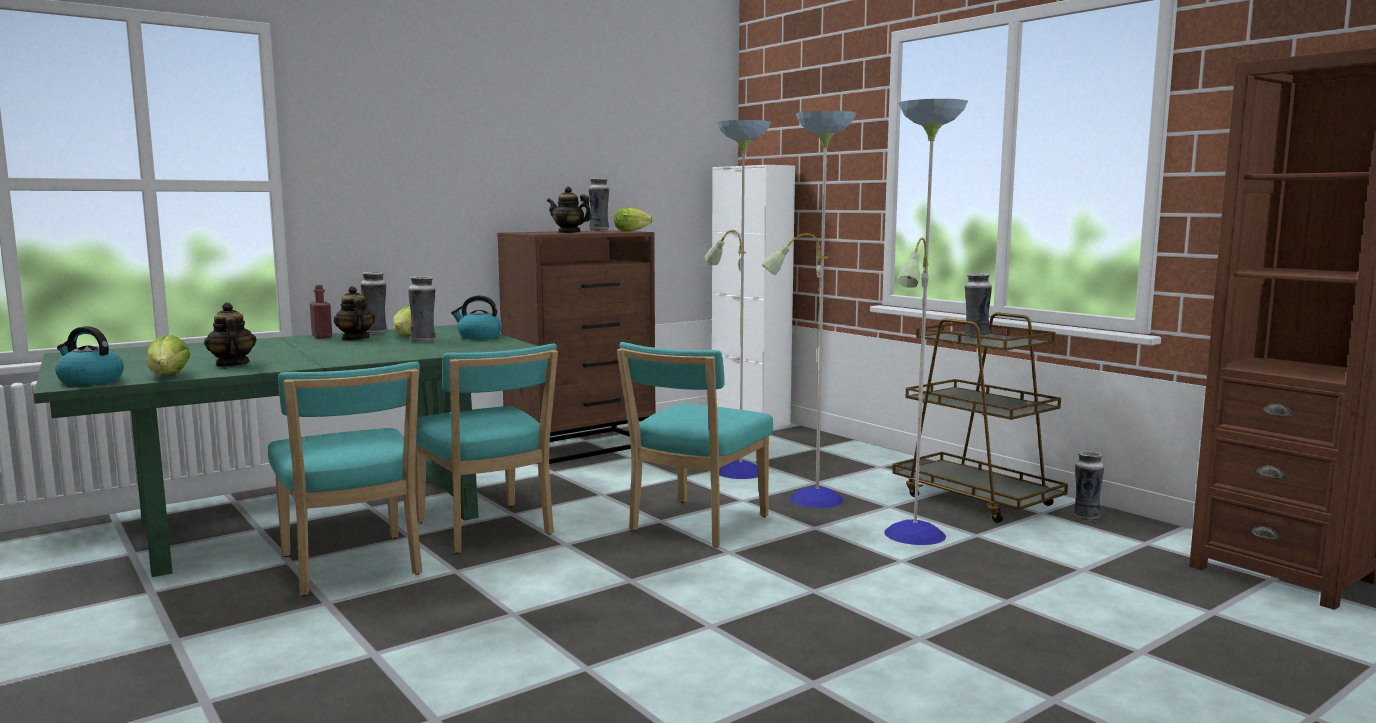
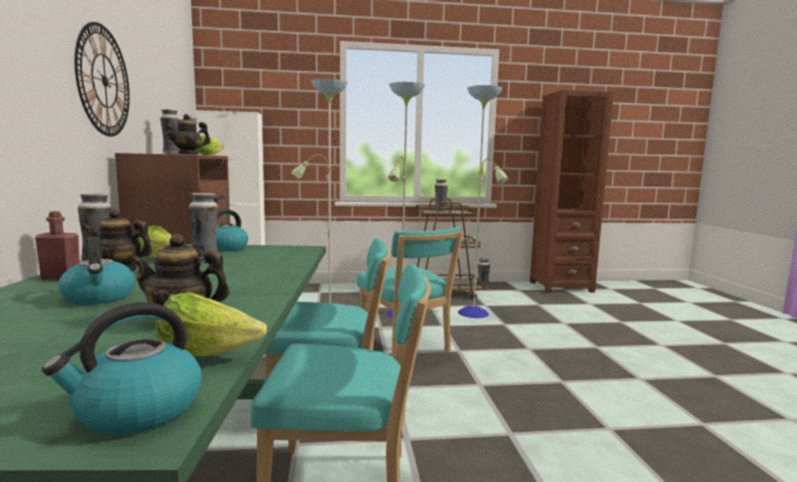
camera: 60 degrees left, 0 degrees up
(277, 348) = (99, 297): none -> kettle
(494, 161) = (104, 81): none -> wall clock

